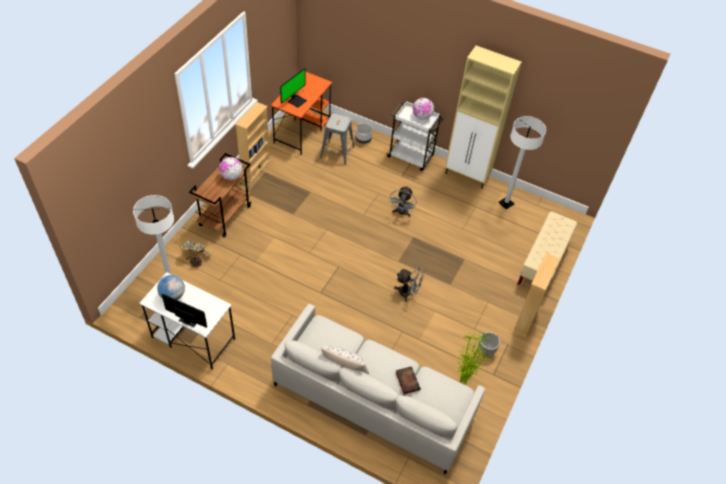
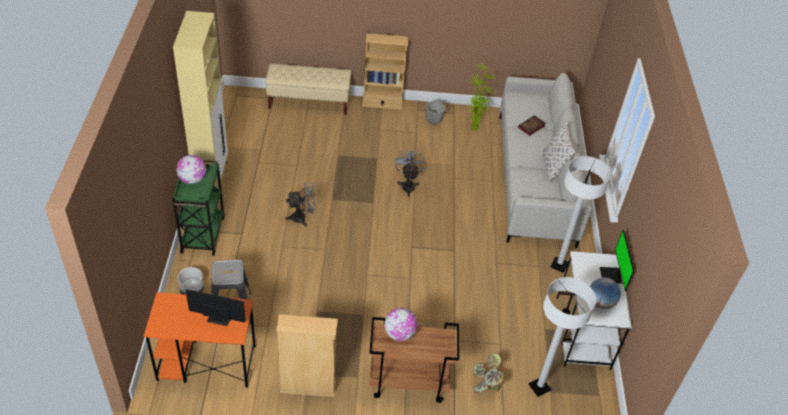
camera: 115 degrees left, 5 degrees down
(411, 157) = (203, 233): white cart -> green cart
(506, 203) = (240, 140): white floor lamp -> white floor lamp (559, 265)

